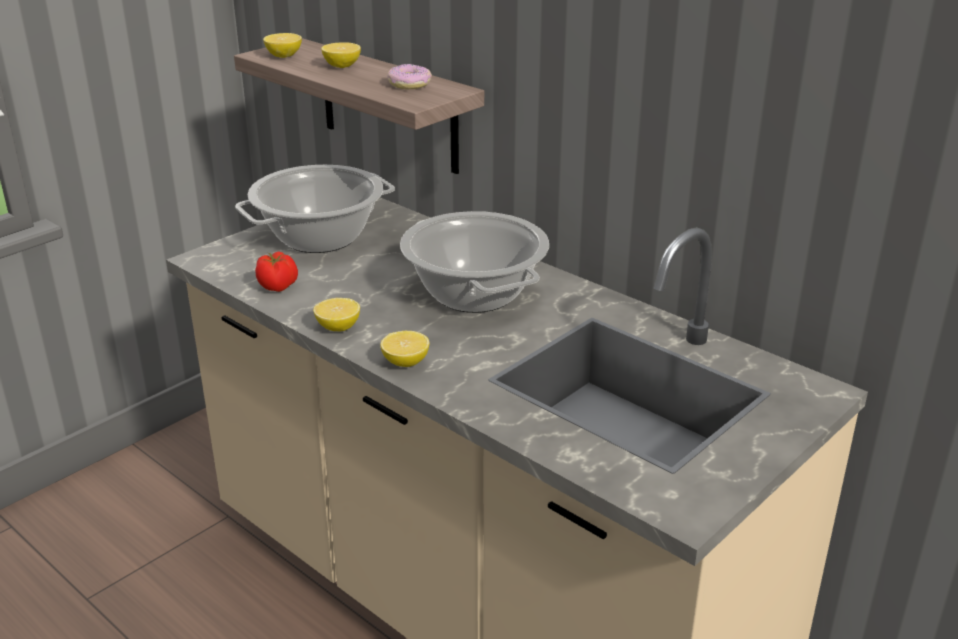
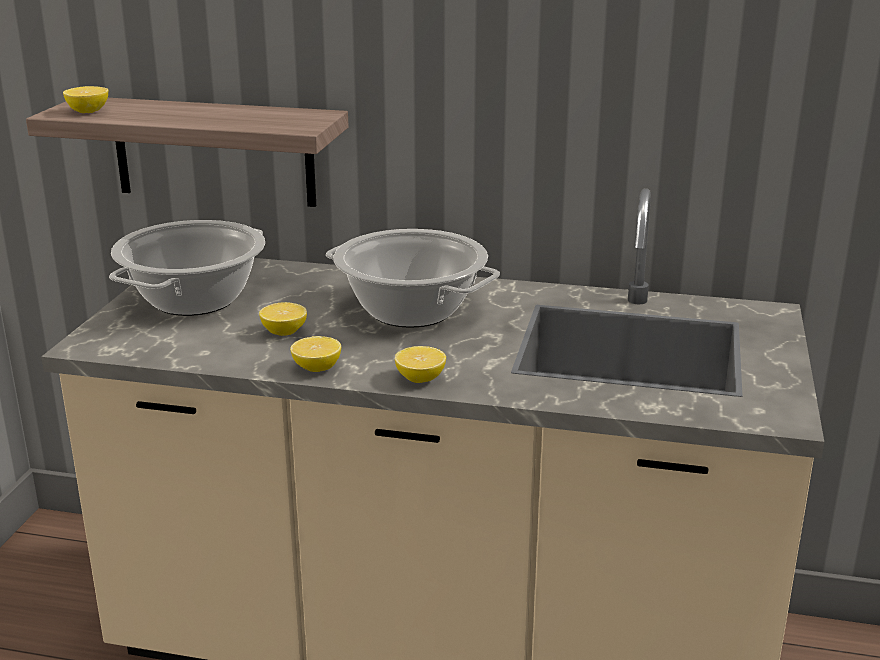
camera: 30 degrees left, 5 degrees down
(278, 287) = (207, 350): tomato -> none
(342, 66) = (169, 111): lemon -> lemon (284, 332)
(409, 84) = (268, 115): donut -> none

